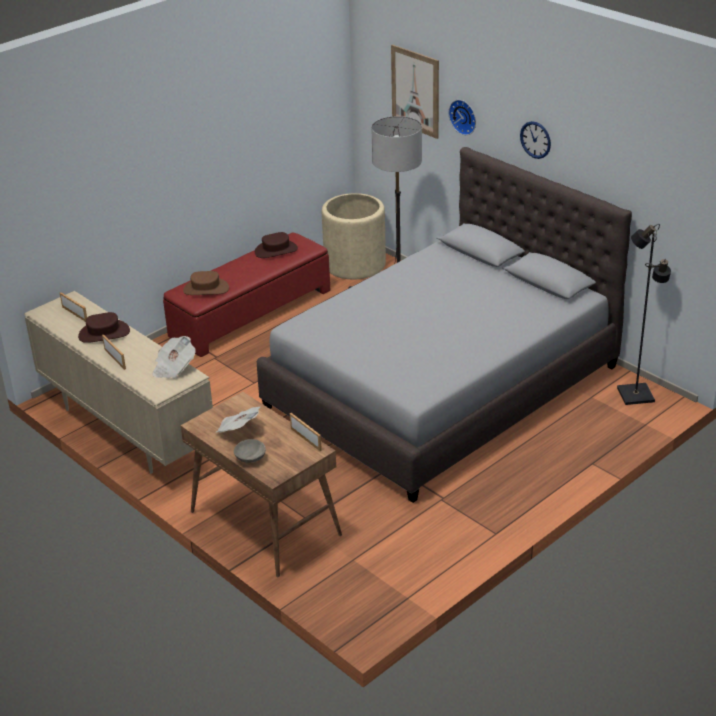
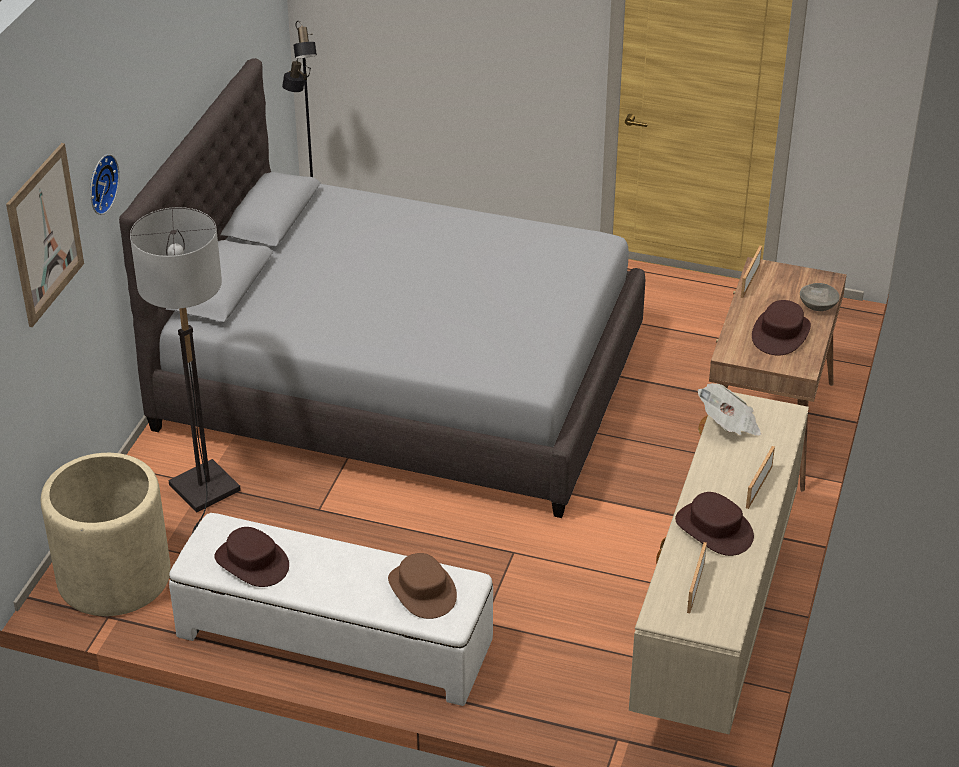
camera: 120 degrees left, 5 degrees up
(238, 429) = (781, 333): newspaper -> brown hat
(251, 312) = (332, 638): red bench -> white bench
(535, 139) = (164, 103): wall clock -> none

